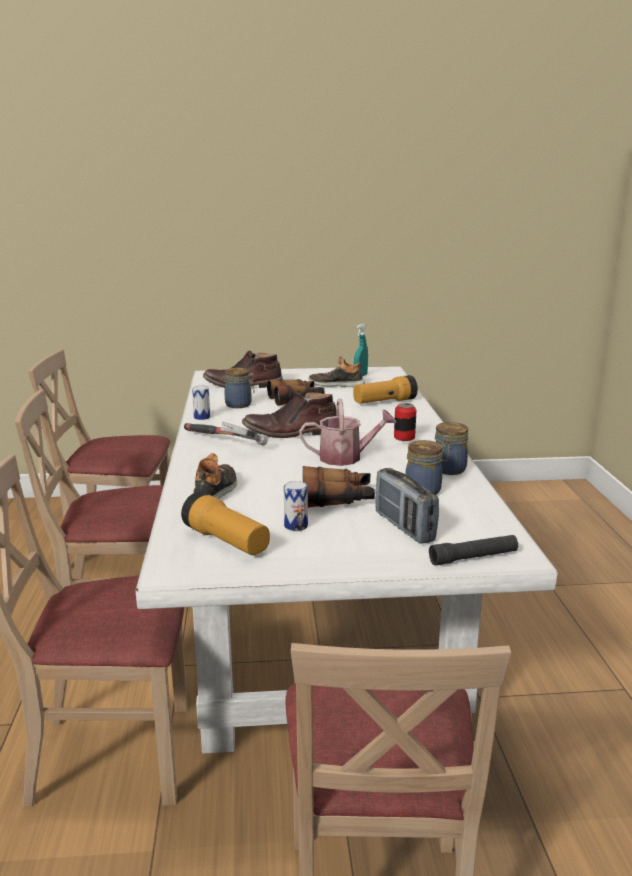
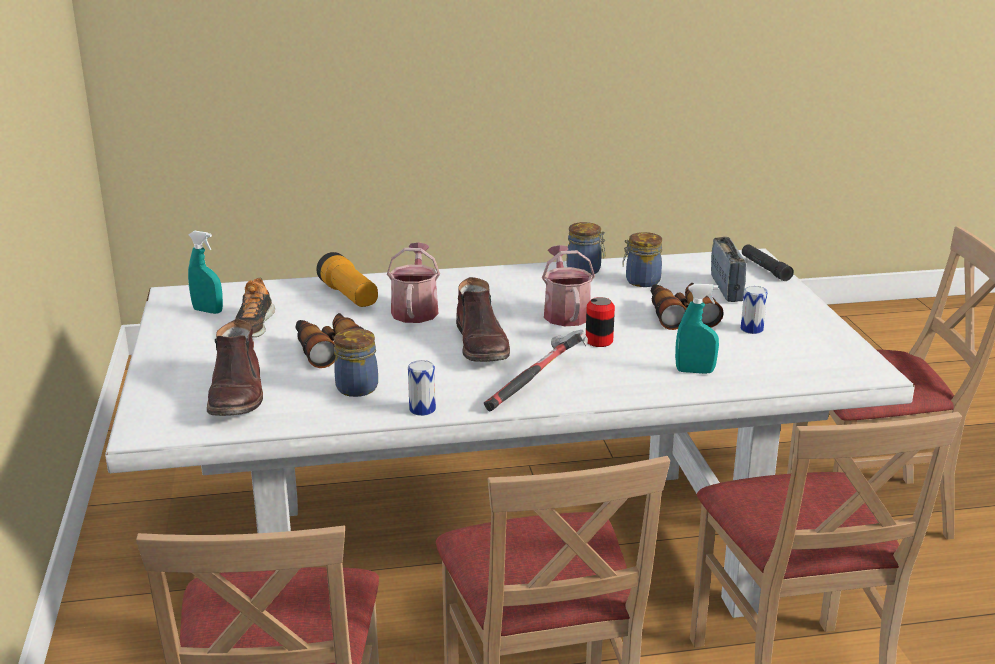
camera: 95 degrees left, 5 degrees up
(215, 492) = (695, 371): shoe -> turquoise spray bottle
(226, 541) = (803, 355): flashlight -> none
(358, 417) = (415, 310): none -> watering can
(404, 437) = (490, 287): can -> can (599, 341)
(404, 527) = (726, 289): radio -> radio turned 60 degrees counterclockwise

